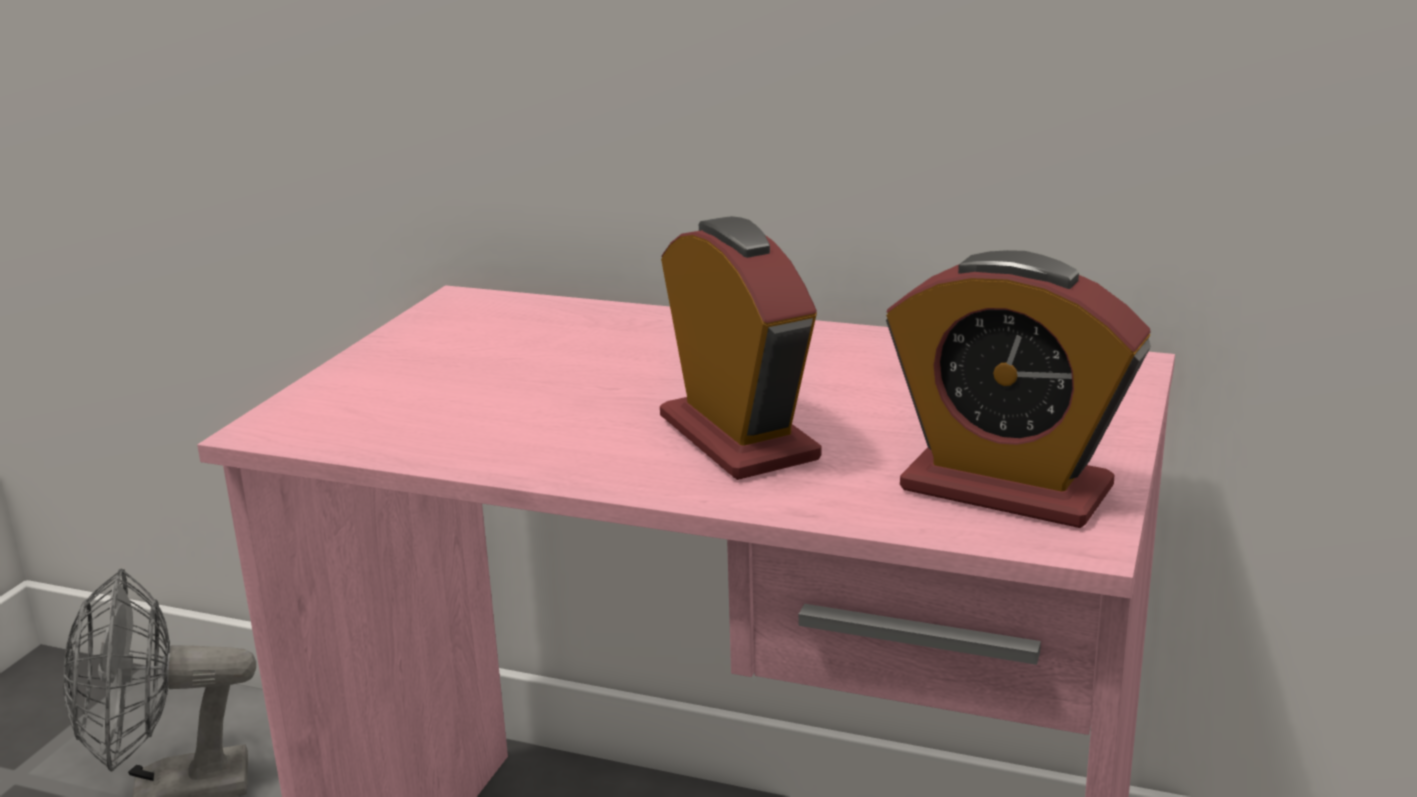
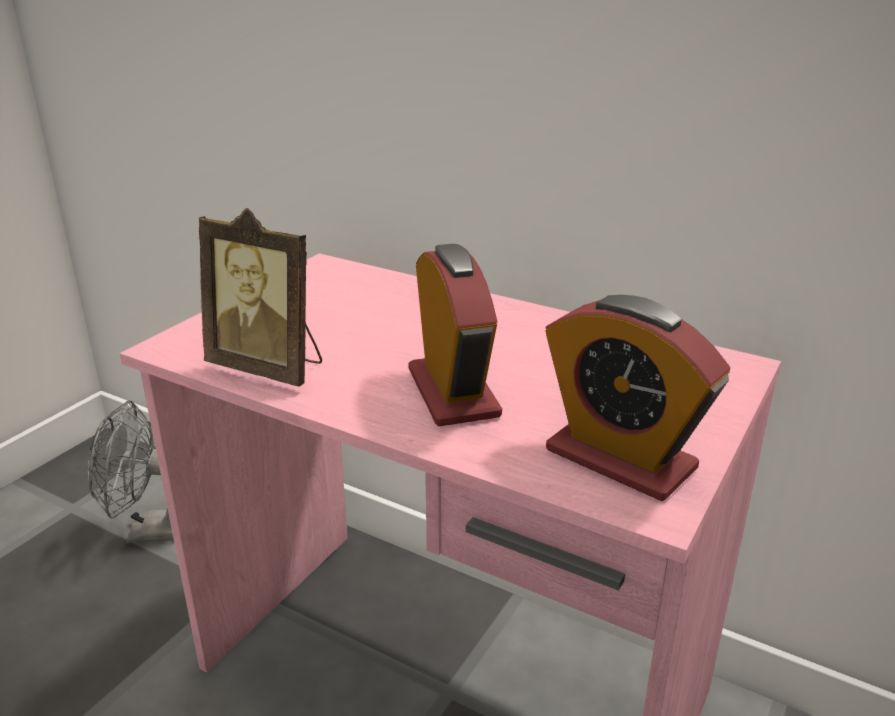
camera: 10 degrees right, 5 degrees up
(448, 437) = (269, 367): none -> picture frame

